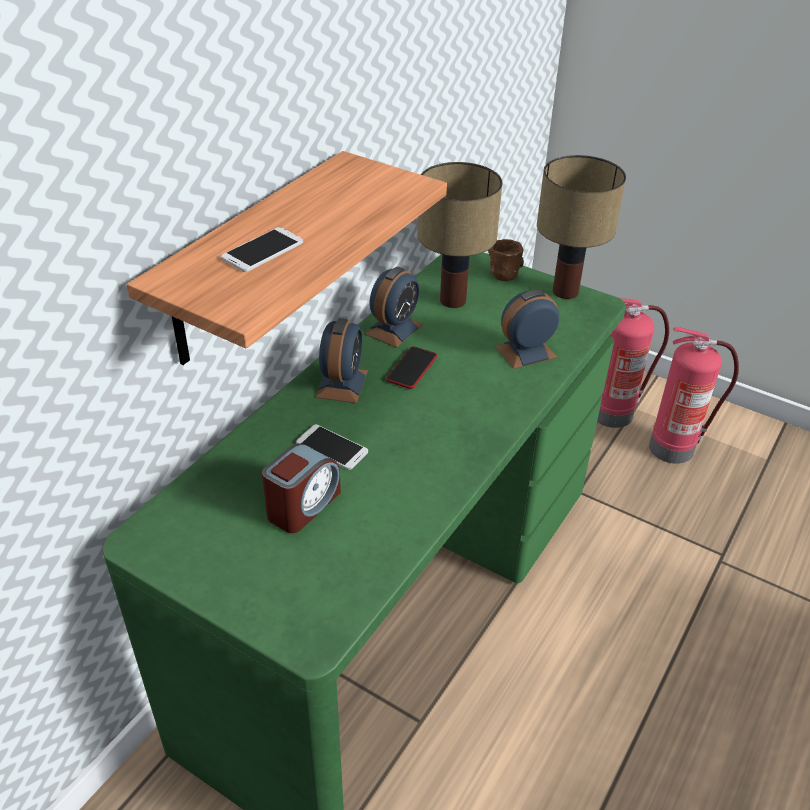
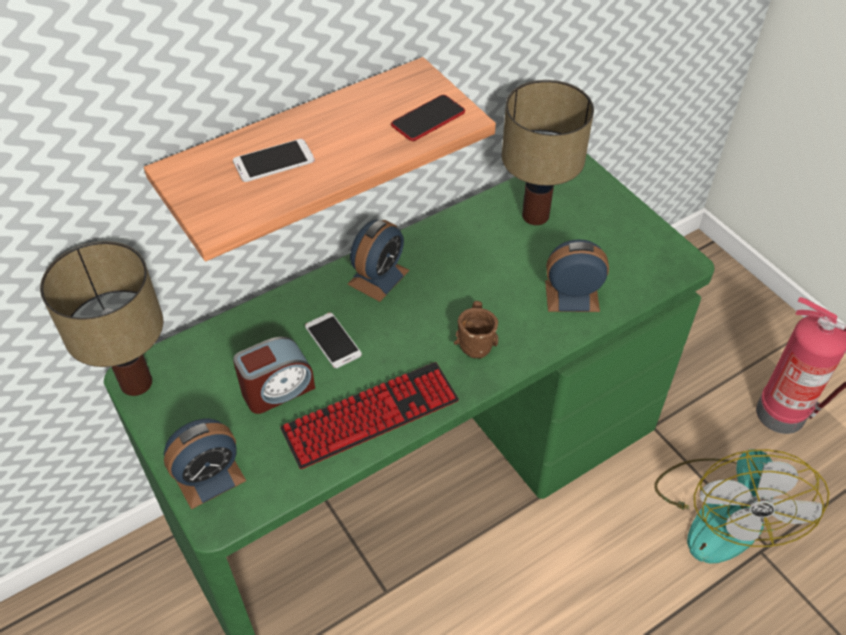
camera: 25 degrees right, 10 degrees up
(394, 329) = (459, 232): alarm clock -> alarm clock (209, 477)
(410, 499) = (371, 416): none -> keyboard
(411, 368) = (451, 280): phone -> phone (428, 119)
(498, 270) = (602, 193): brown mug -> brown mug (473, 337)
(566, 291) = (659, 237): table lamp -> table lamp (138, 382)
(613, 412) = (740, 353): fire extinguisher -> none
(672, 540) = (722, 511): none -> fan

